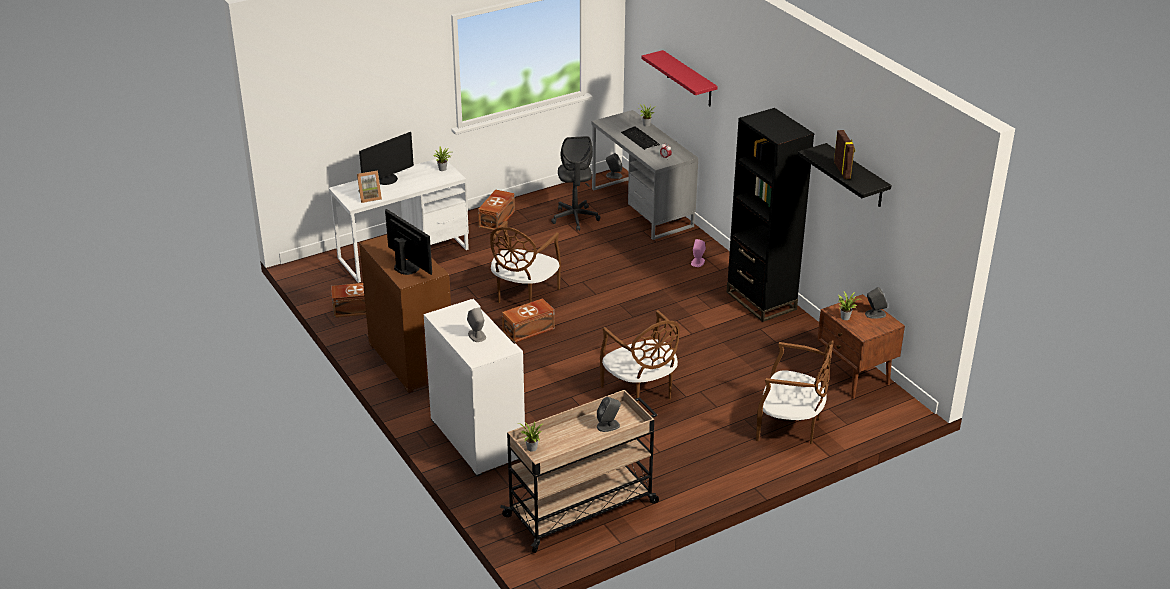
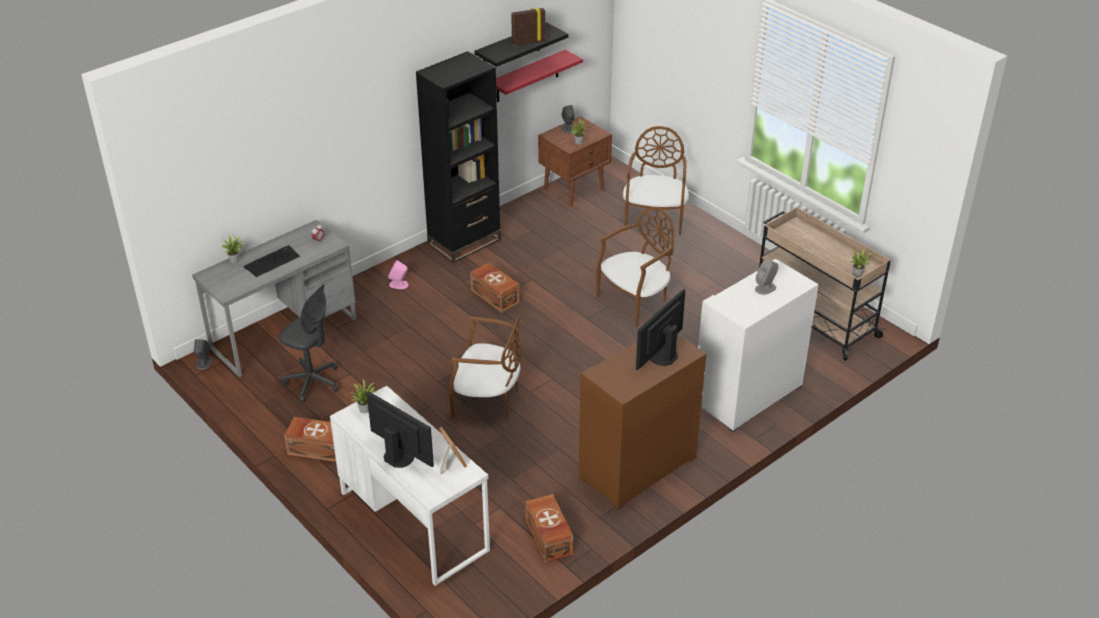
camera: 100 degrees left, 5 degrees up
(529, 330) = (554, 386): brown storage box -> brown storage box (495, 295)
(575, 218) = (312, 382): grey office chair -> grey office chair turned 45 degrees clockwise
(608, 426) = (804, 238): grey speaker -> none
(689, 79) = (276, 157): red shelf -> red shelf (527, 77)

